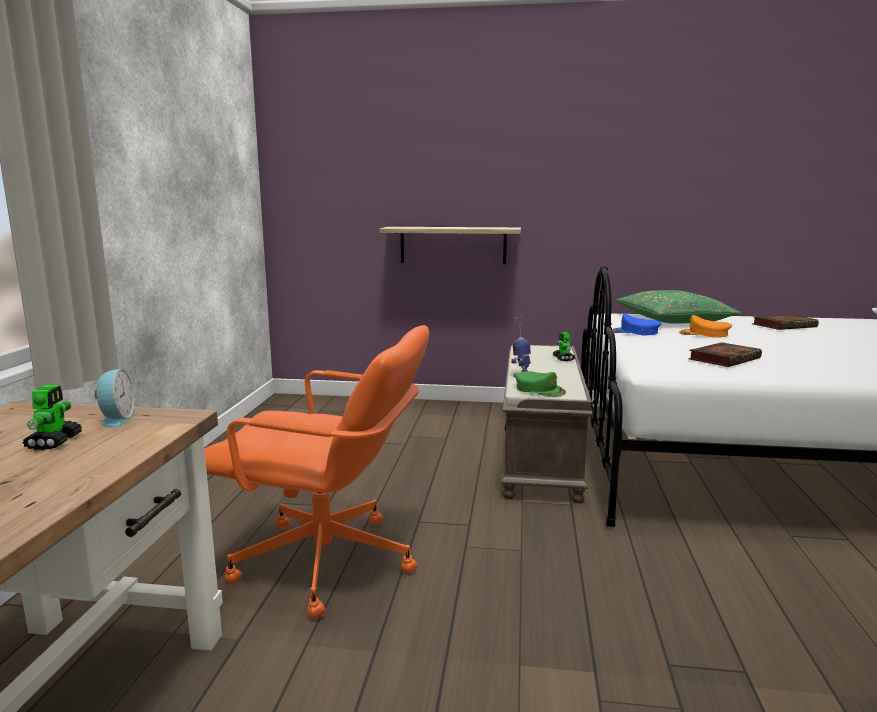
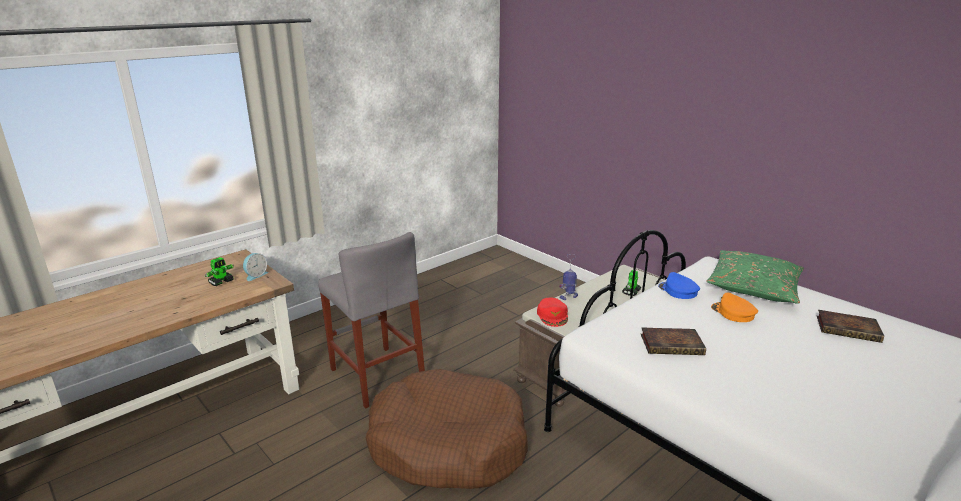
camera: 40 degrees right, 10 degrees up
(326, 563) = (377, 375): orange office chair -> grey stool
(453, 245) = (614, 167): shelf -> none
(539, 590) = (448, 444): none -> brown dog bed
(540, 390) = (553, 315): green cap -> red cap

